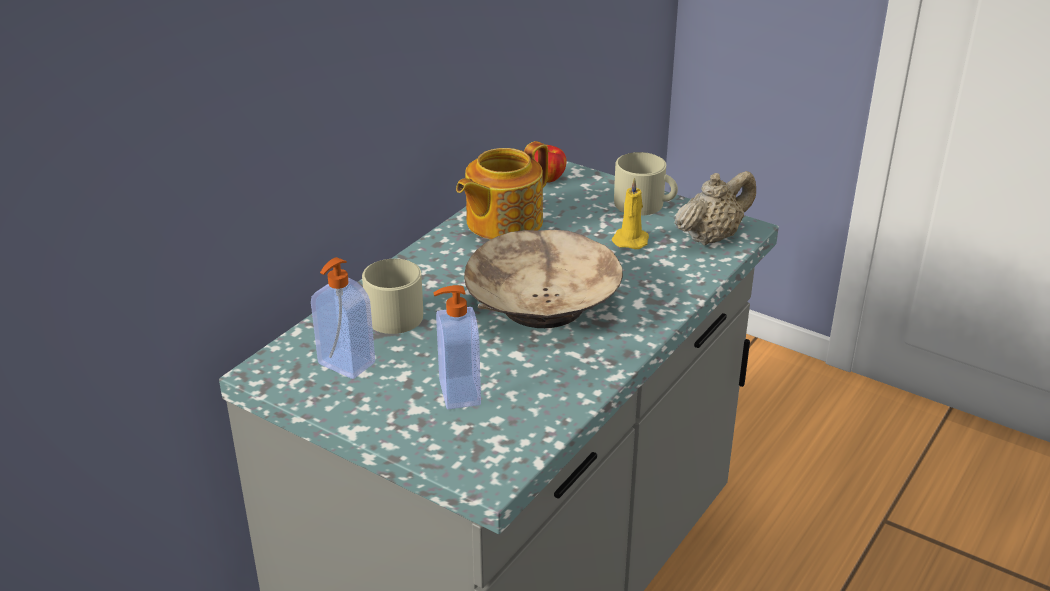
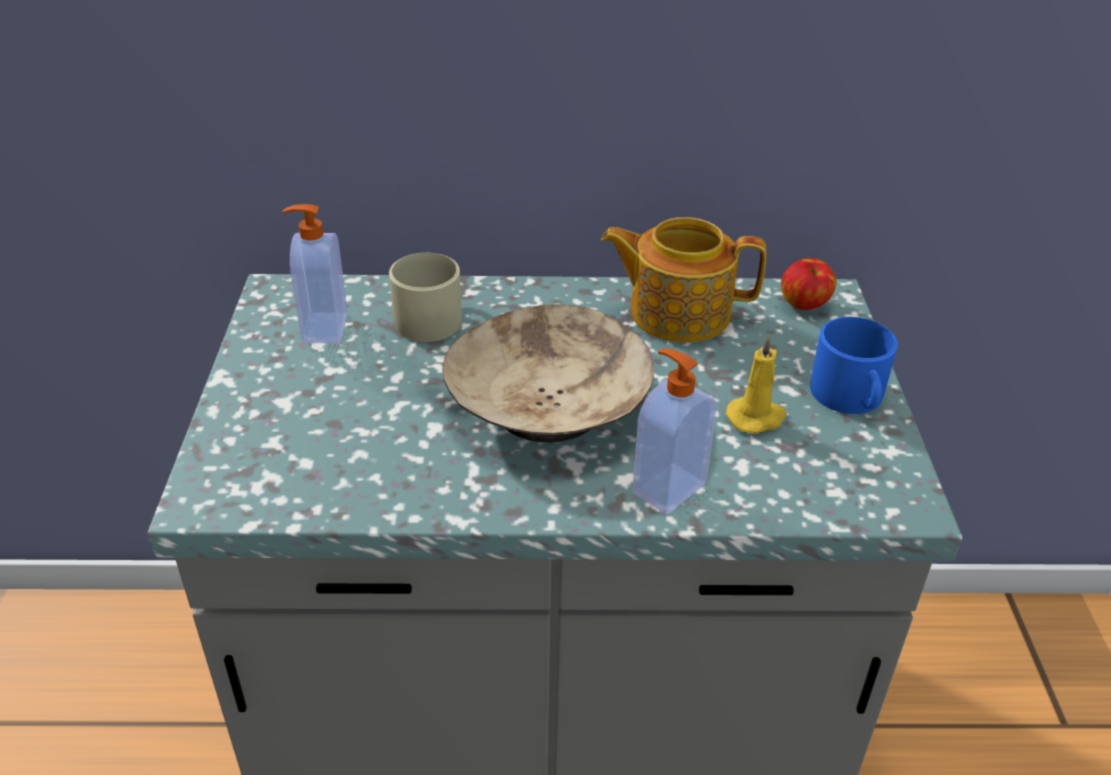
camera: 55 degrees right, 5 degrees up
(457, 393) = (331, 417): soap dispenser -> soap dispenser (667, 487)
(645, 204) = (850, 397): beige mug -> blue mug
(712, 237) = (848, 483): beige teapot -> none

